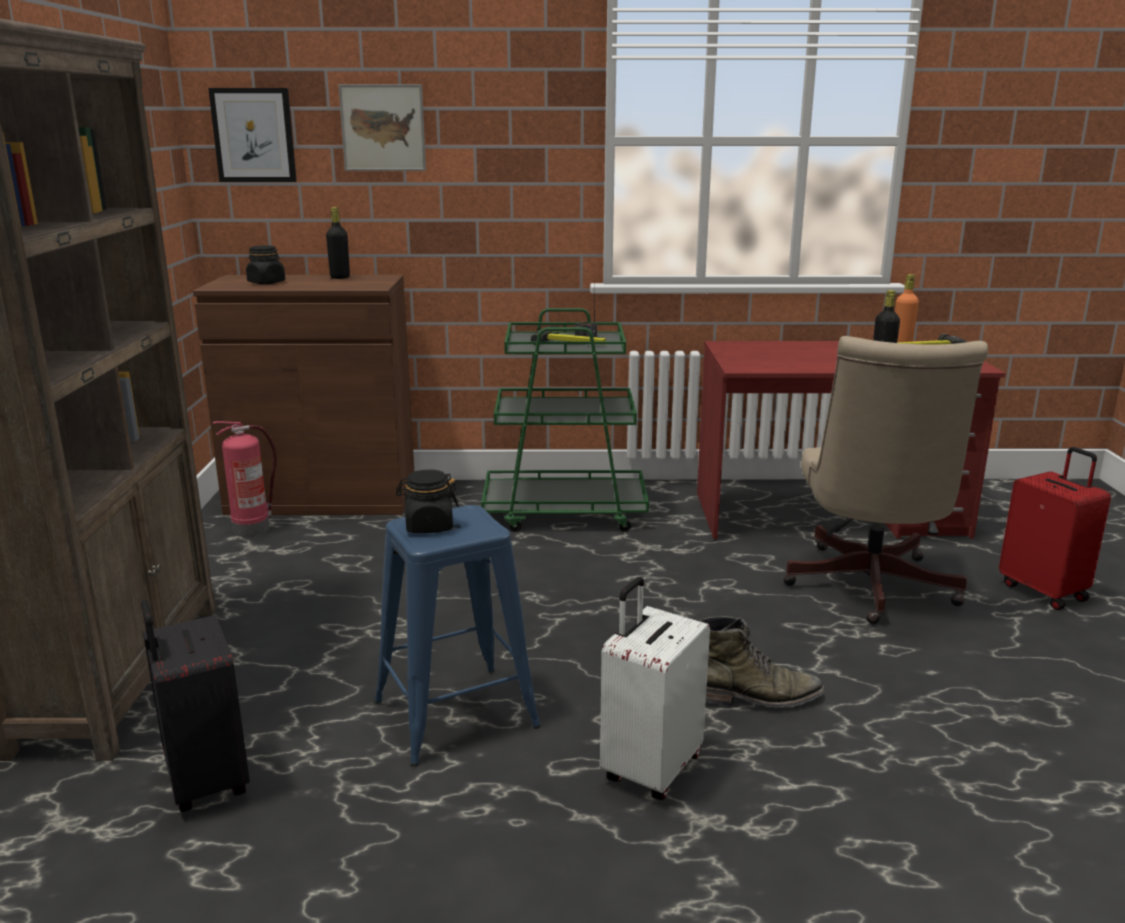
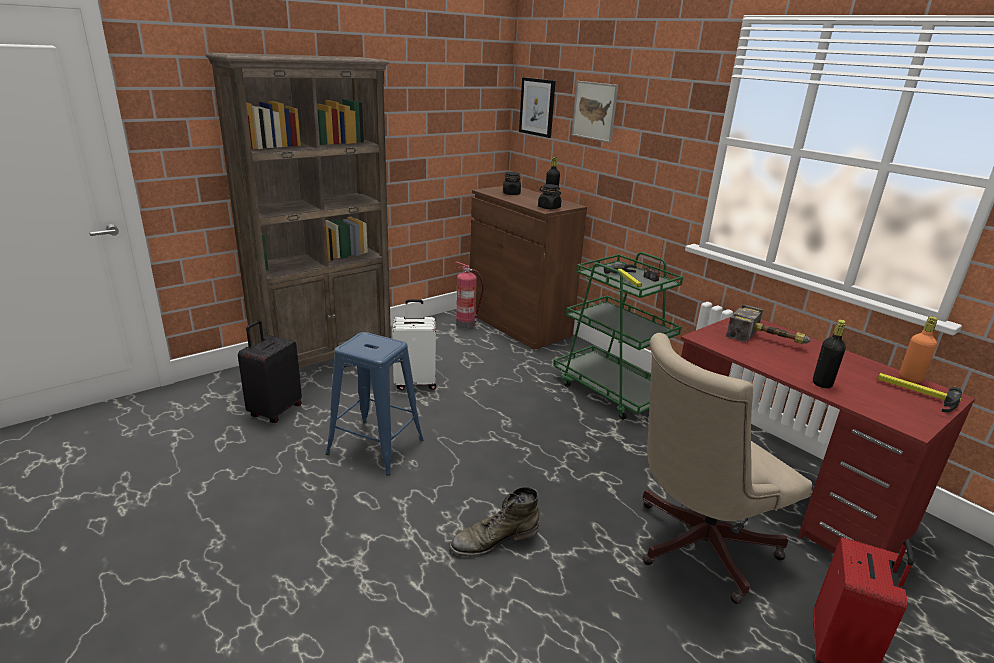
camera: 50 degrees right, 5 degrees up
(429, 526) = (366, 341): black jar -> black jar (549, 207)
(650, 768) = (386, 526): white suitcase -> white suitcase (415, 383)
(754, 696) = (494, 539): green boot -> green boot turned 105 degrees clockwise
(778, 352) = (769, 340): none -> hammer

